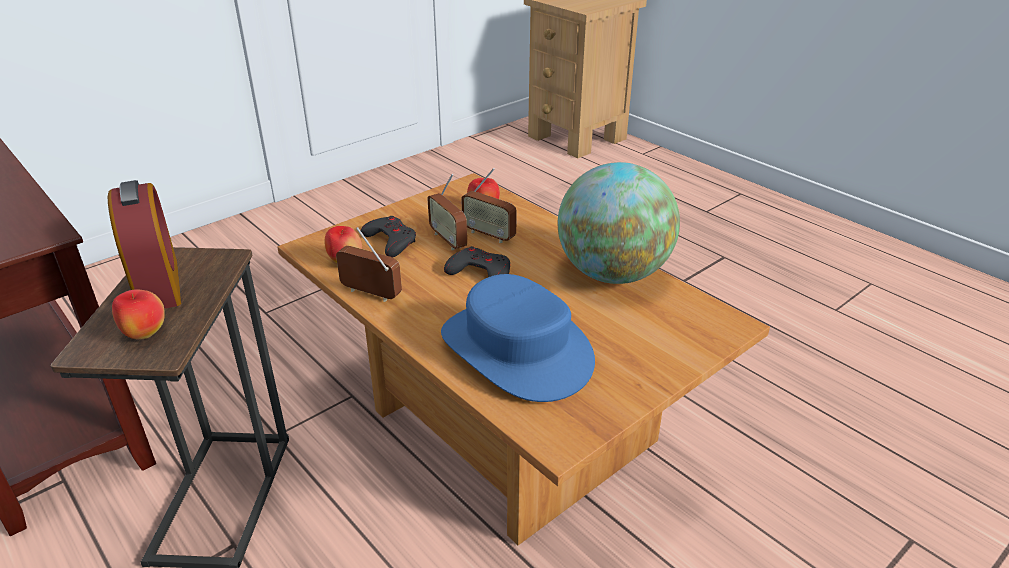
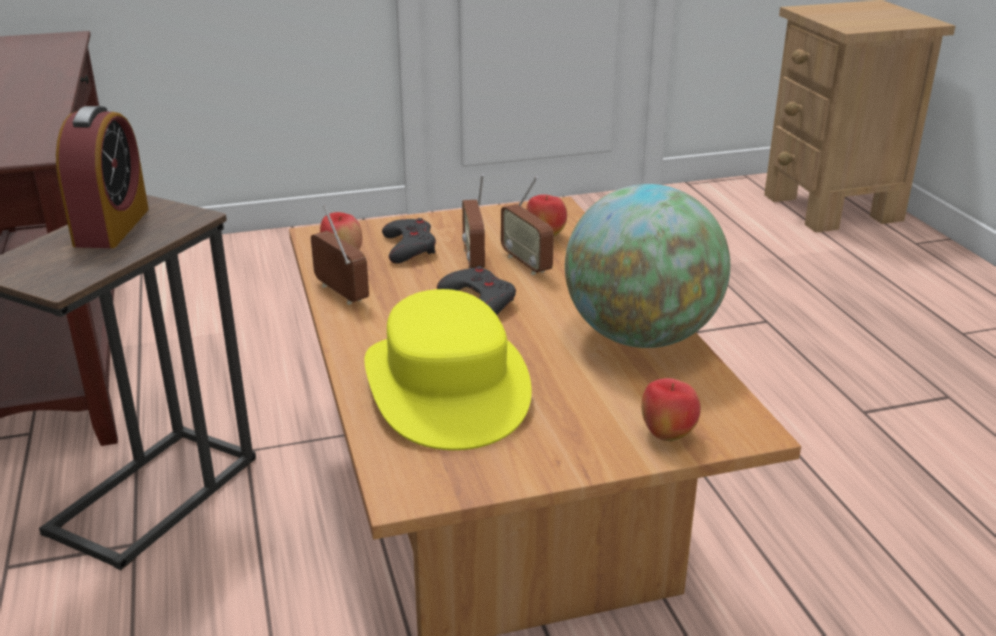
camera: 25 degrees right, 5 degrees down
(145, 334) = (60, 265): apple -> apple (667, 435)
(517, 349) = (447, 387): blue hat -> yellow hat

